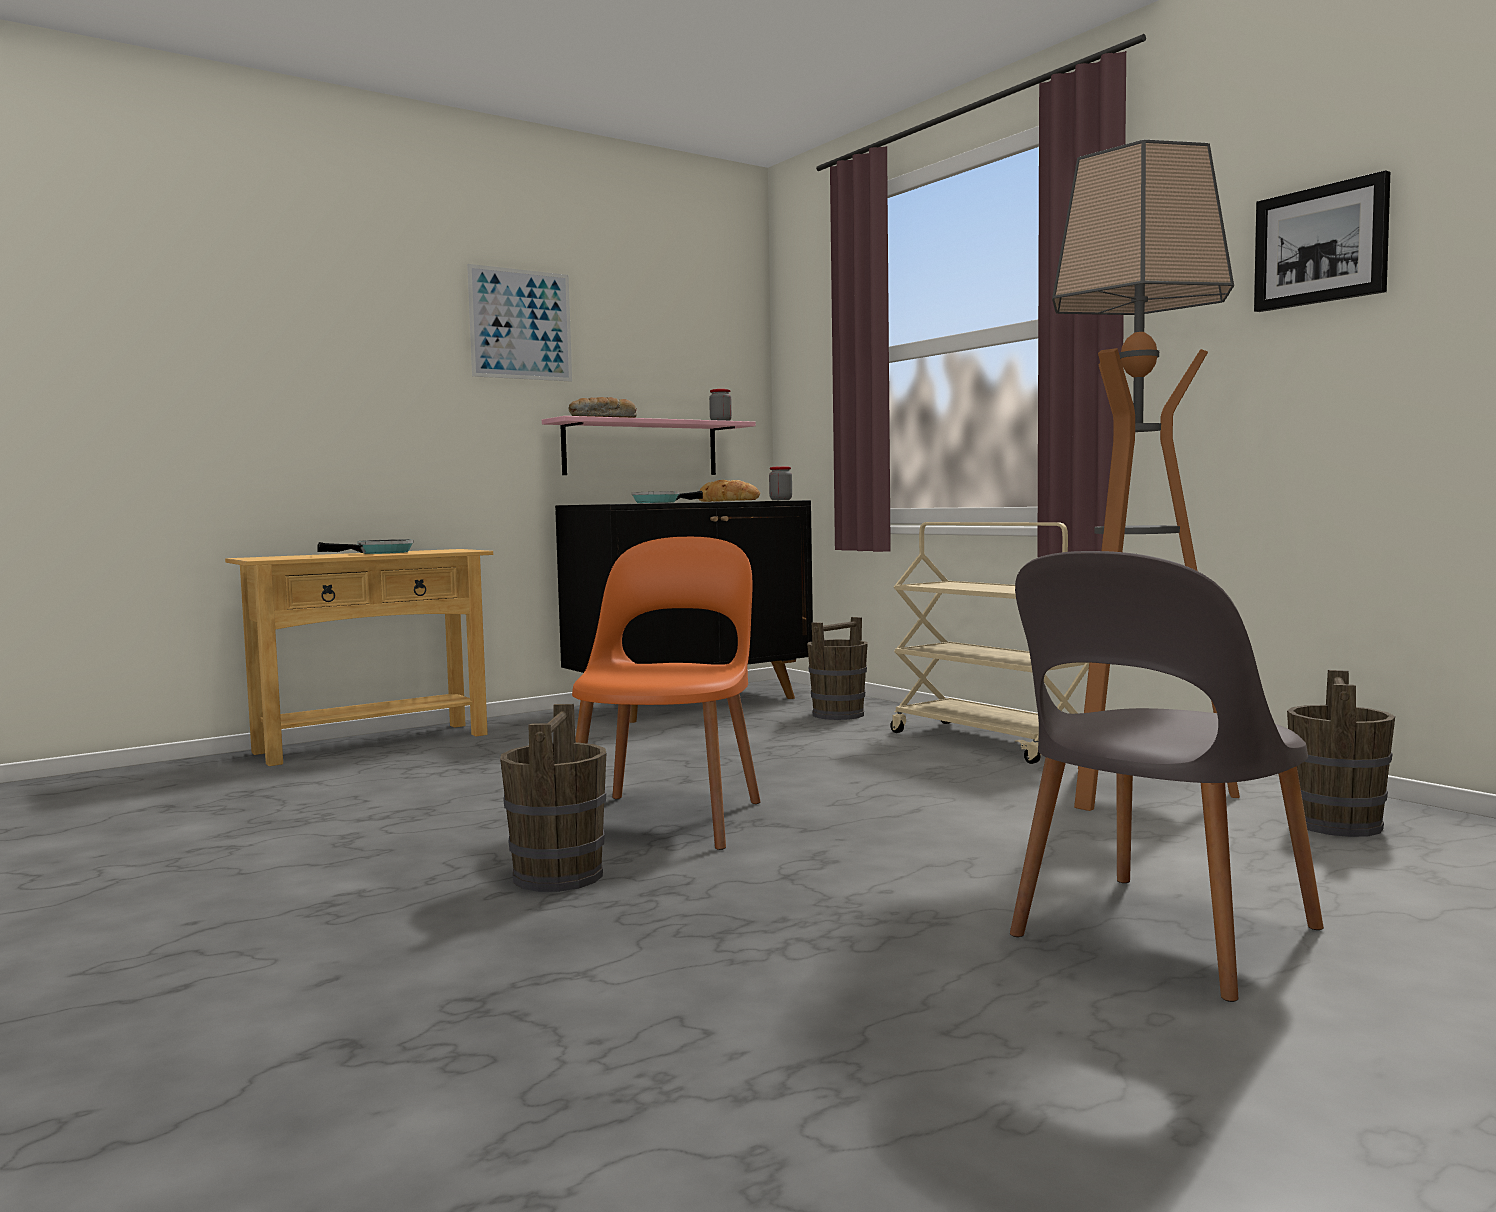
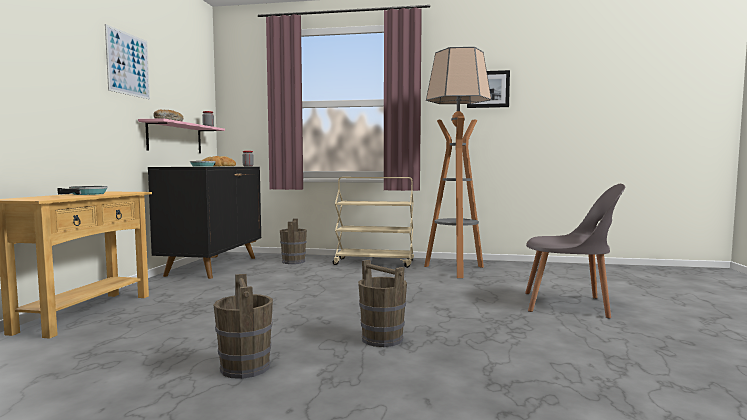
camera: 45 degrees left, 0 degrees up
(669, 818) = (353, 309): orange chair -> none
(1159, 936) = (569, 305): grey chair -> grey chair turned 75 degrees counterclockwise
(1337, 824) = (520, 269): brown bucket -> brown bucket (245, 367)

